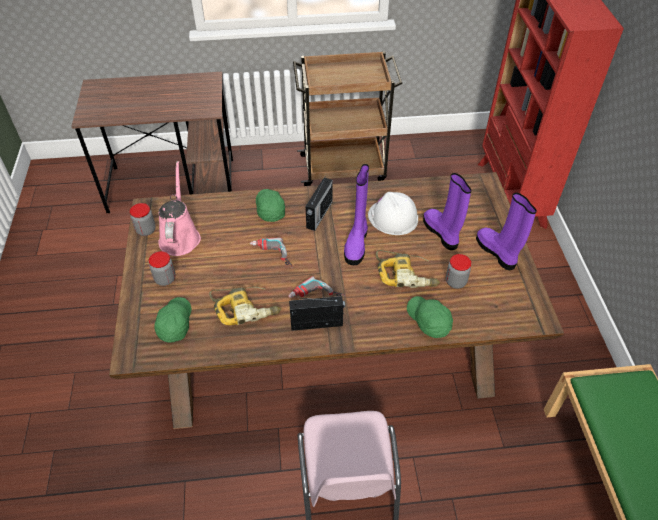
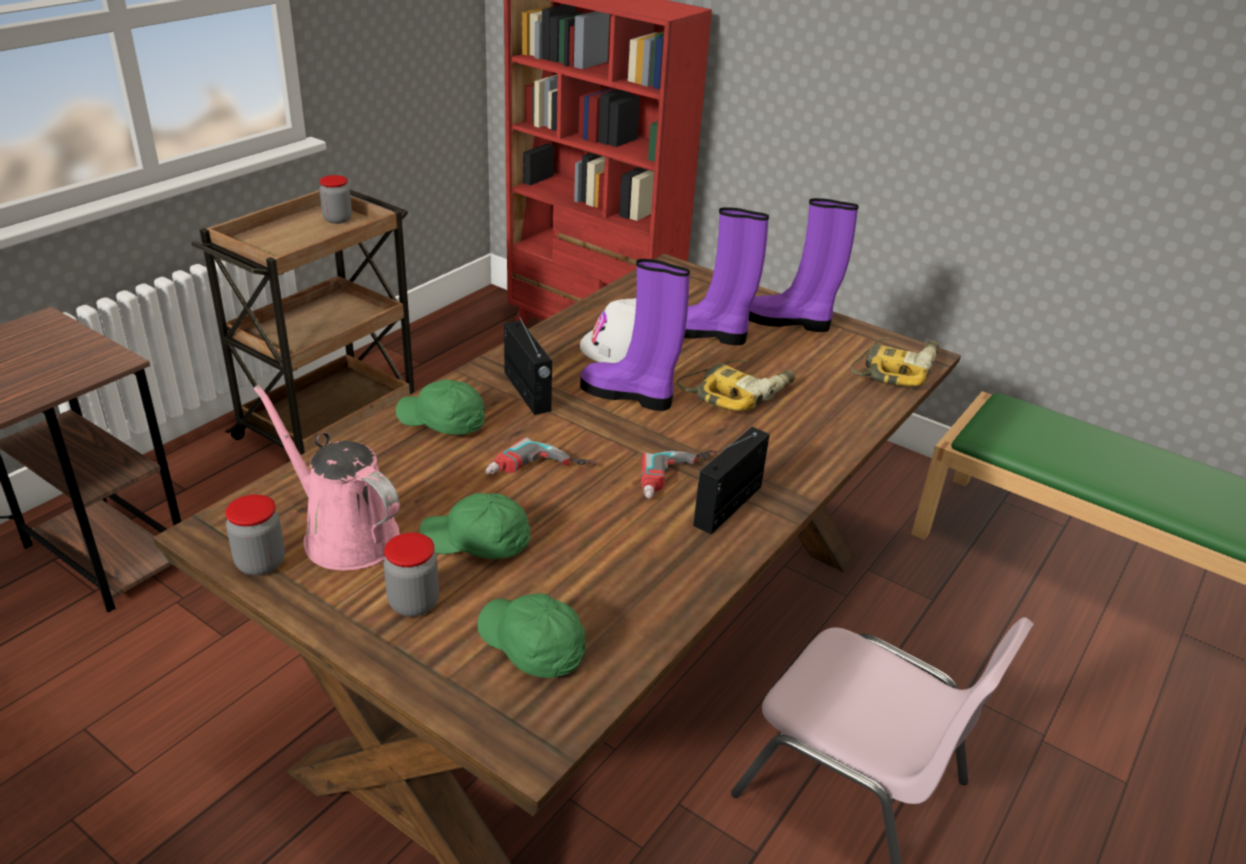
camera: 50 degrees left, 15 degrees down
(245, 308) = (607, 552): power drill -> power drill (895, 369)
(356, 243) = (629, 395): purple boot -> purple boot turned 150 degrees clockwise
(428, 320) = (836, 421): green cap -> green cap (477, 542)
(455, 282) = (799, 370): jar -> jar (337, 219)

